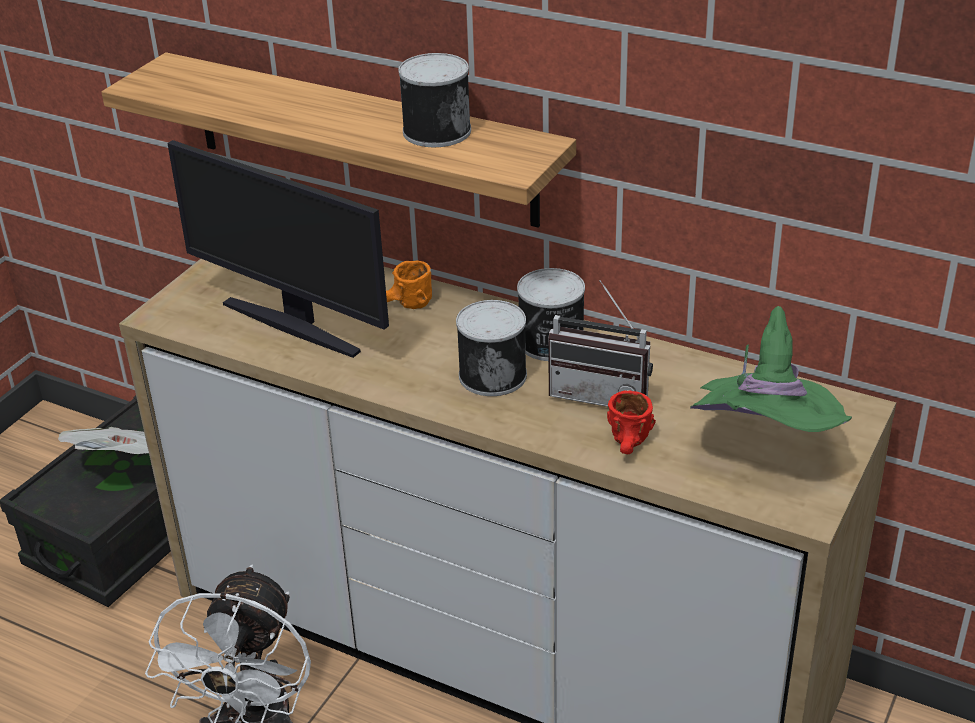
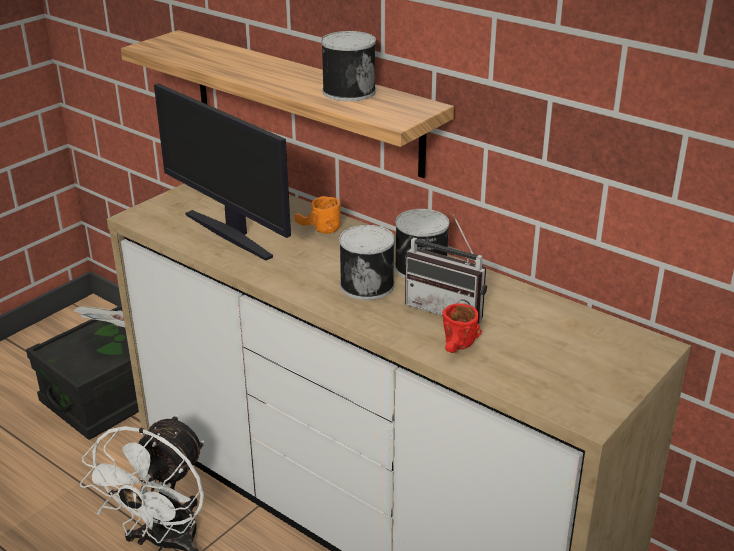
camera: 10 degrees right, 5 degrees down
(765, 445) = (569, 362): green hat -> none

